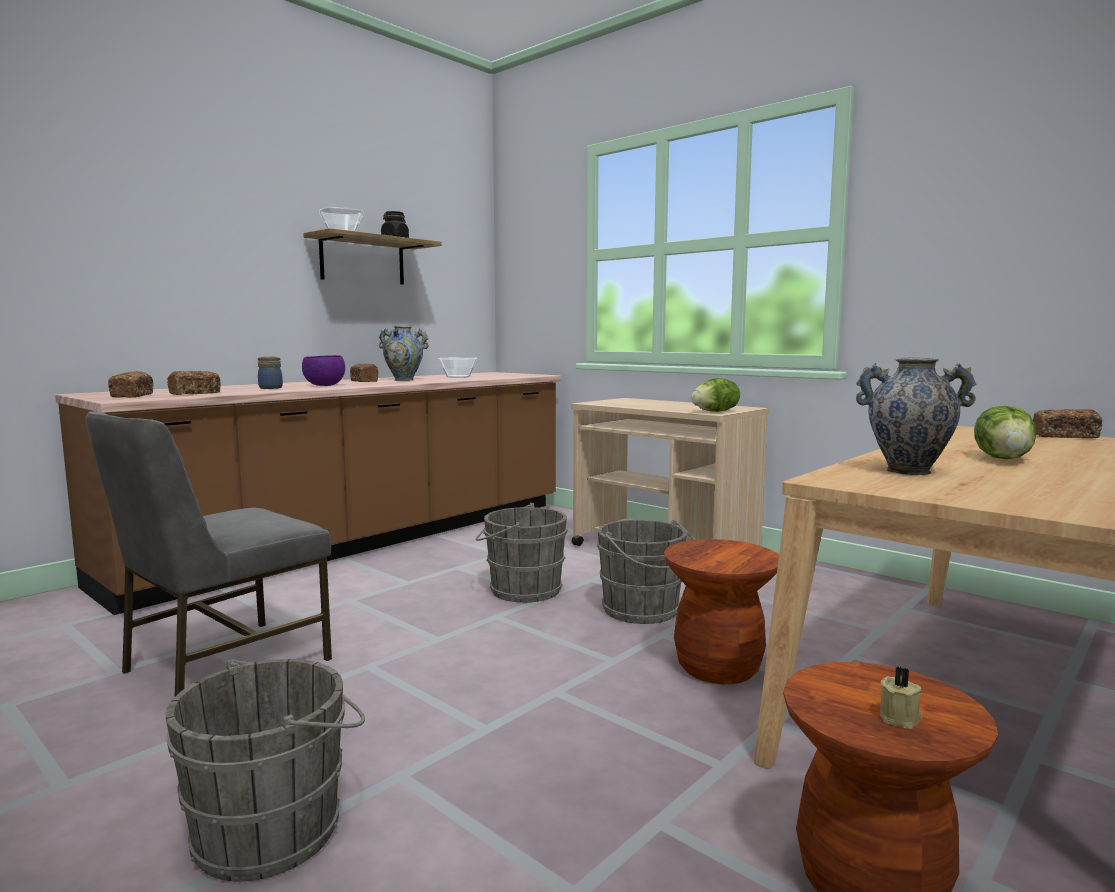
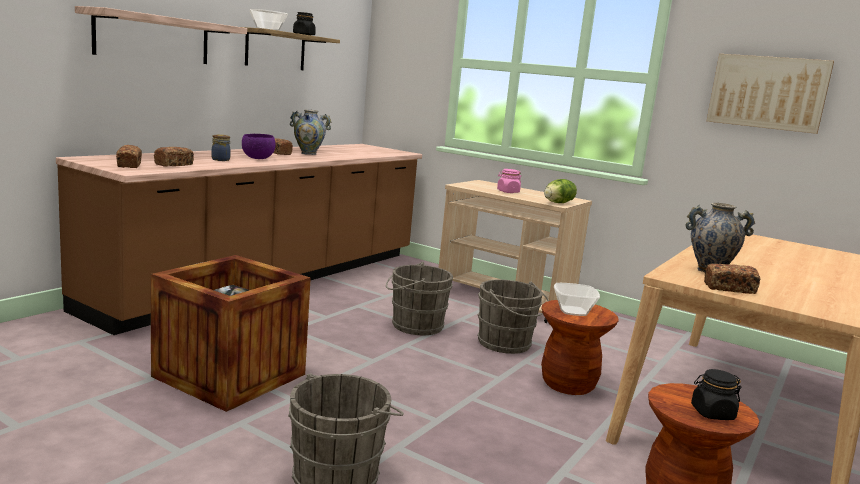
camera: 10 degrees left, 5 degrees up
(188, 248) = (153, 38): none -> shelf
(223, 665) = (230, 375): grey chair -> crate
(458, 377) = (344, 151): bowl -> bowl (572, 311)
(652, 405) = (508, 192): none -> pink jar
(901, 718) = (712, 413): beige candle -> black jar
(1004, 459) = (759, 263): lettuce -> none
(1006, 222) = (767, 92): none -> picture
(1065, 436) = (789, 244): bread -> bread (729, 289)

